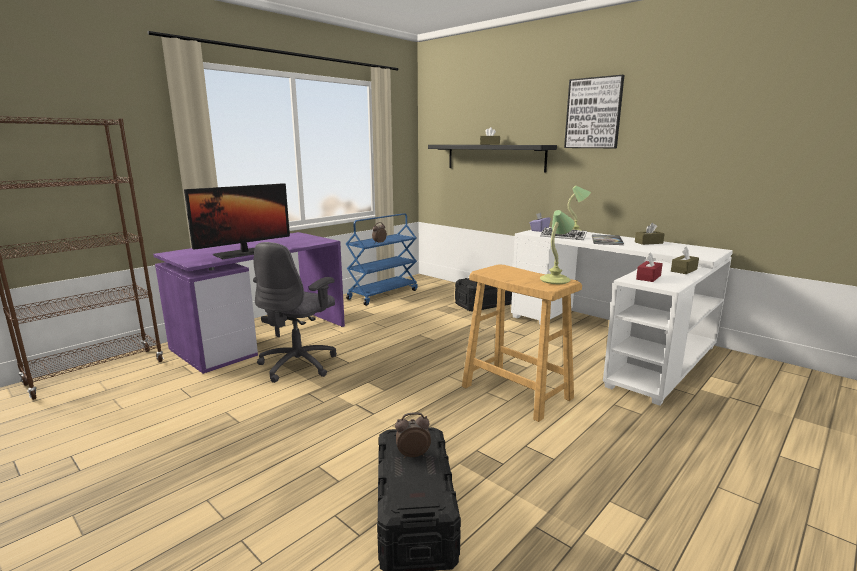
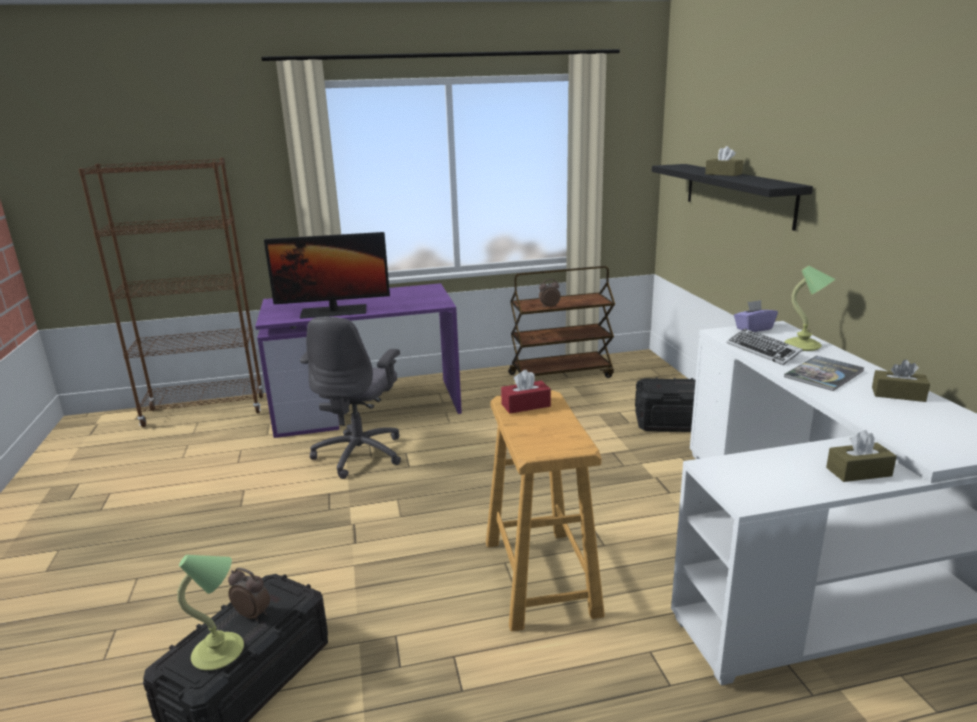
camera: 35 degrees right, 5 degrees up
(299, 365) = (360, 454): grey office chair -> grey office chair turned 45 degrees counterclockwise
(383, 294) = (561, 375): blue cart -> brown cart
(555, 280) = (566, 441): table lamp -> table lamp (220, 652)
(593, 113) = (867, 136): picture -> none
(648, 277) = (754, 470): red tissue box -> red tissue box (526, 405)

